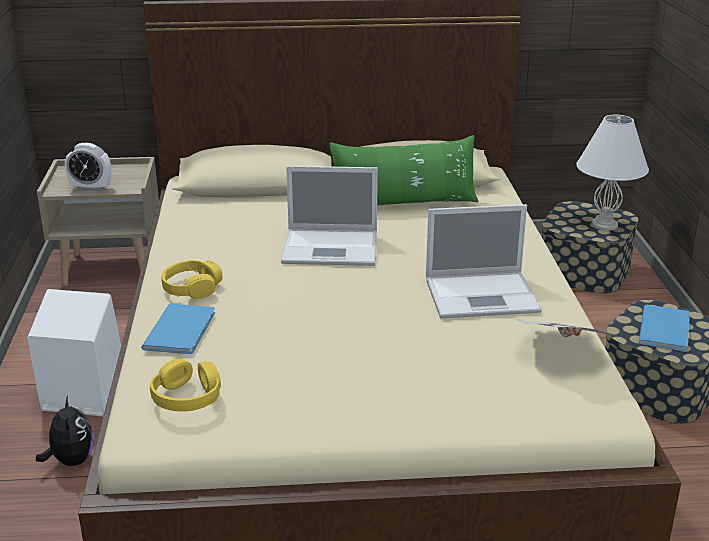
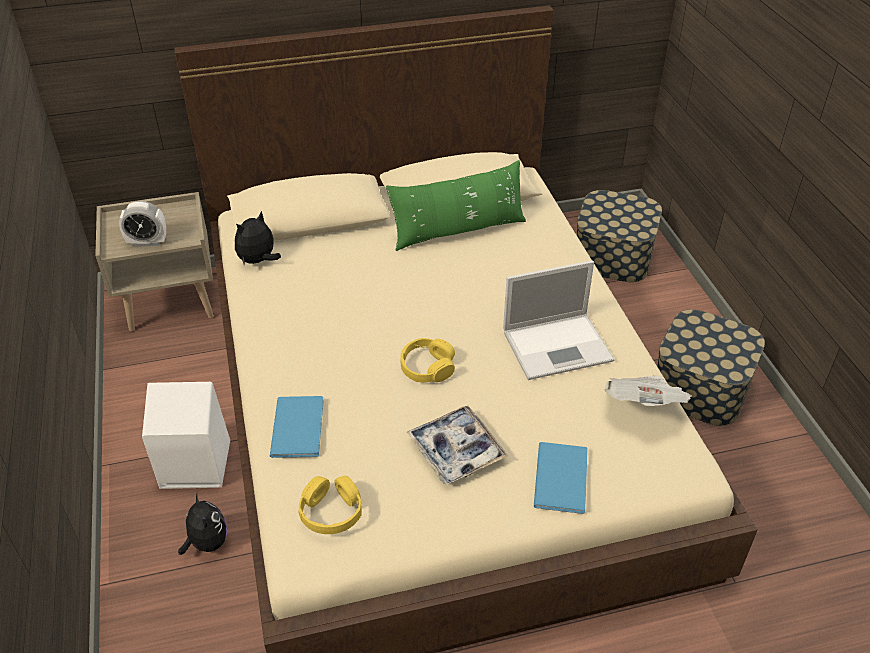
camera: 10 degrees left, 15 degrees up
(192, 288) = (291, 369): yellow headphones -> yellow headphones (427, 367)
(193, 209) = (258, 261): none -> plush toy
(332, 248) = (407, 300): laptop -> none
(341, 365) = (456, 450): none -> tray
(605, 224) = (634, 218): white table lamp -> none
(666, 328) = (710, 343): blue book -> blue book (563, 477)

